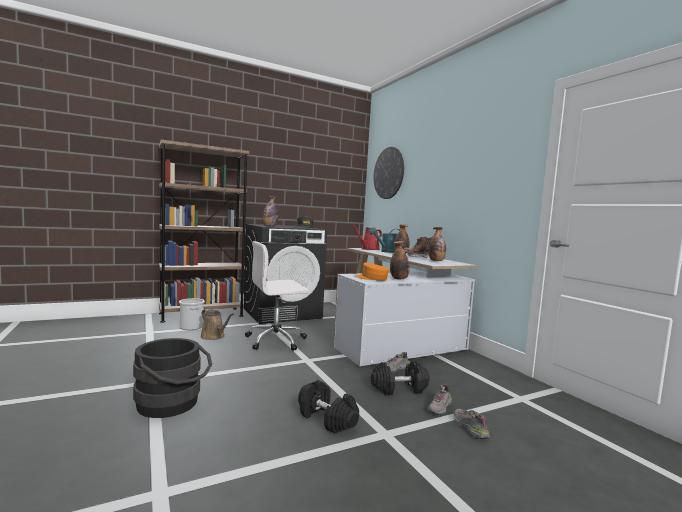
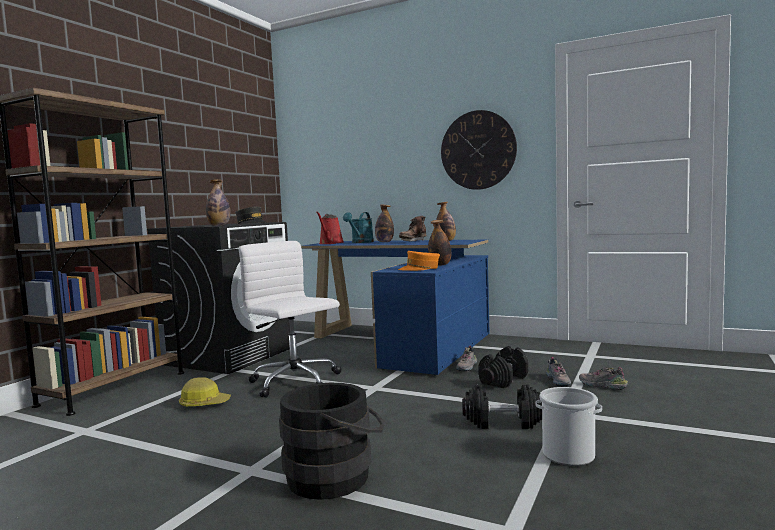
camera: 35 degrees left, 0 degrees up
(191, 327) = (139, 405): bucket -> bucket (569, 455)
(214, 336) = (204, 404): brown watering can -> hard hat
(277, 340) = (296, 382): white office chair -> white office chair turned 105 degrees clockwise
(388, 173) = (324, 142): wall clock -> wall clock (478, 150)
(393, 336) = (403, 342): white desk -> blue desk

